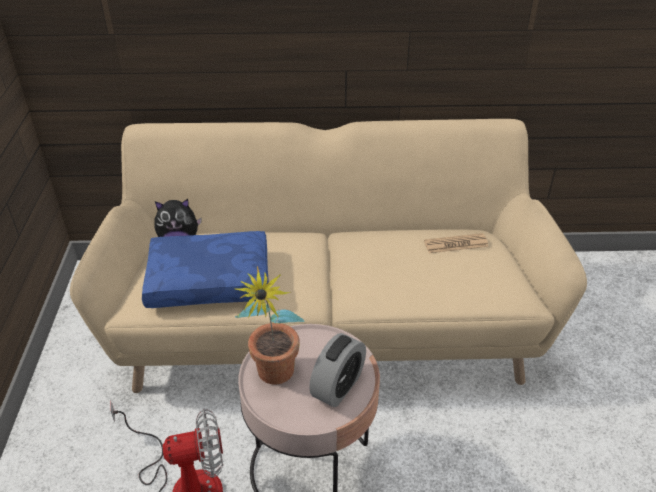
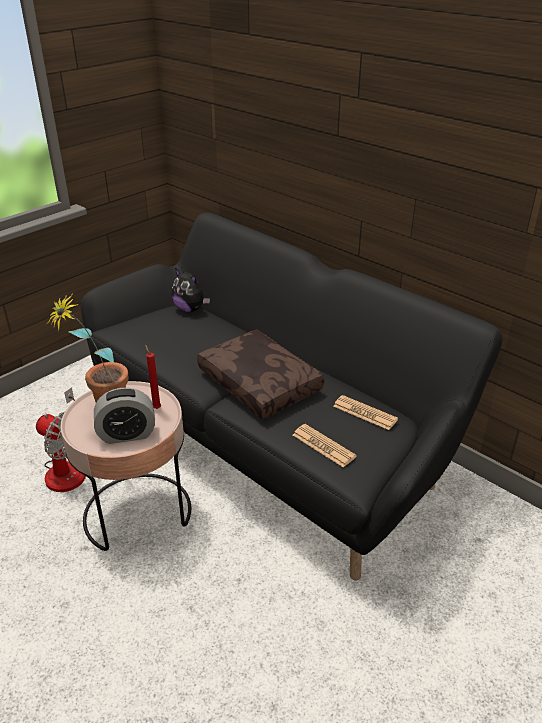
camera: 45 degrees right, 5 degrees down
(210, 279) = (171, 339): blue pillow -> none
(322, 346) = (156, 408): none -> red candle
(328, 323) = (270, 438): beige sofa -> black sofa
(349, 269) = (261, 383): none -> brown pillow
(469, 288) = (323, 446): none -> newspaper

